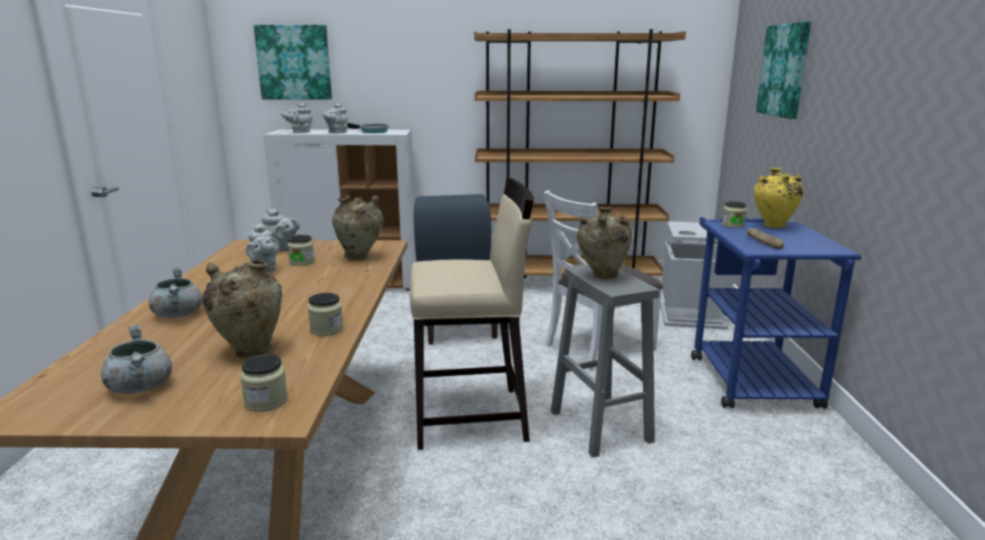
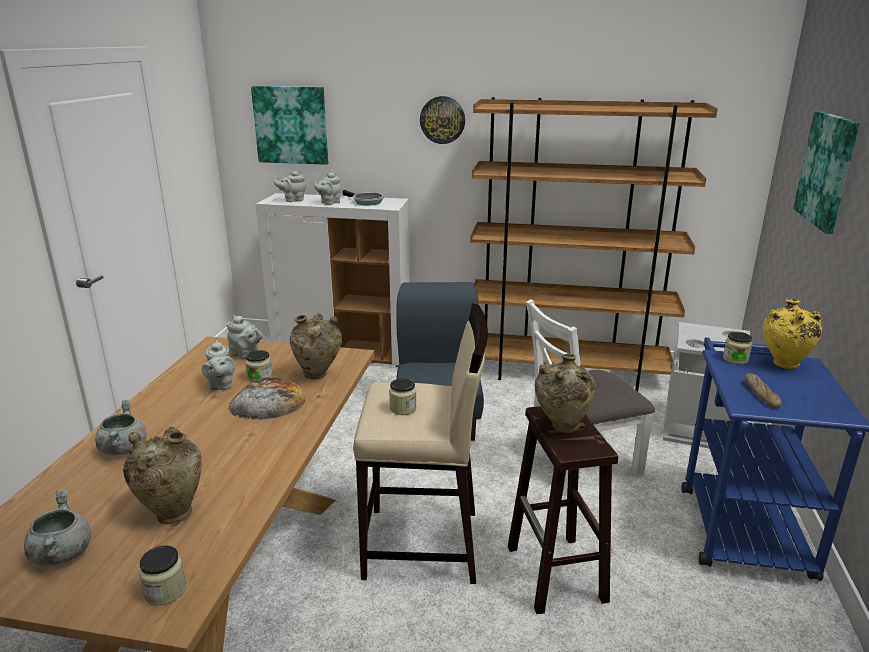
camera: 10 degrees right, 5 degrees up
(317, 276) = (268, 402): none -> bread
(326, 330) = (252, 487): jar -> jar (403, 408)
(441, 54) = (442, 120): none -> wall clock
(601, 427) = (557, 574): grey stool -> brown stool

